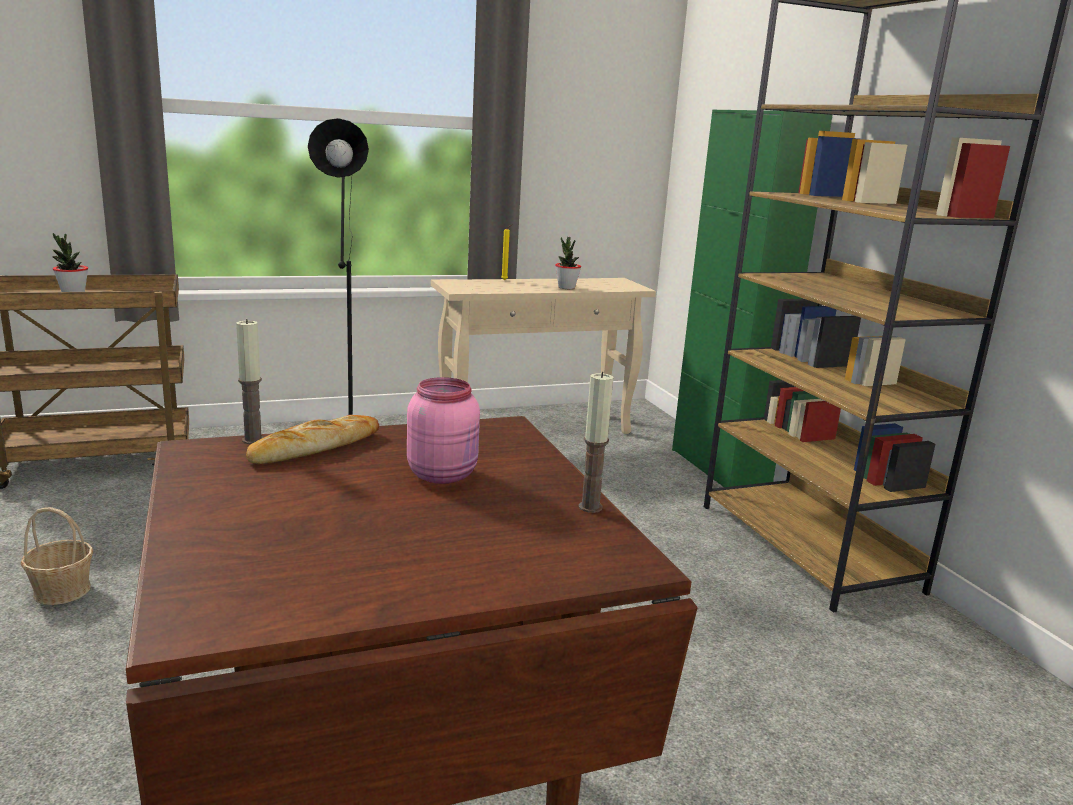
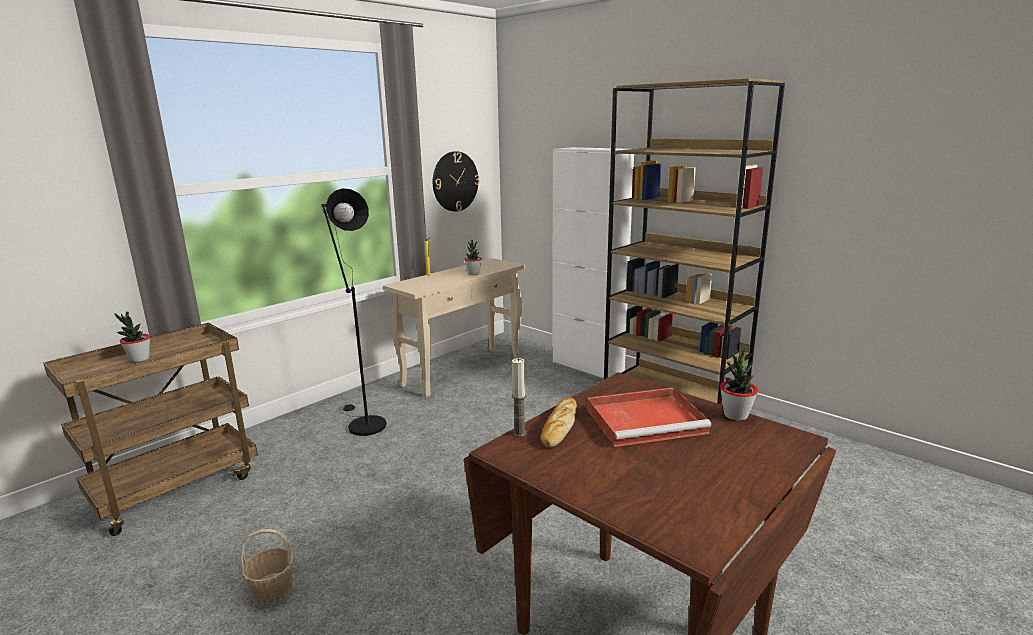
camera: 25 degrees left, 0 degrees up
(444, 474) = (647, 420): pink jar -> red tray
(587, 155) = (455, 181): none -> wall clock
(590, 507) = (735, 415): candle -> potted plant
(719, 468) = (588, 366): green cabinet -> white cabinet

